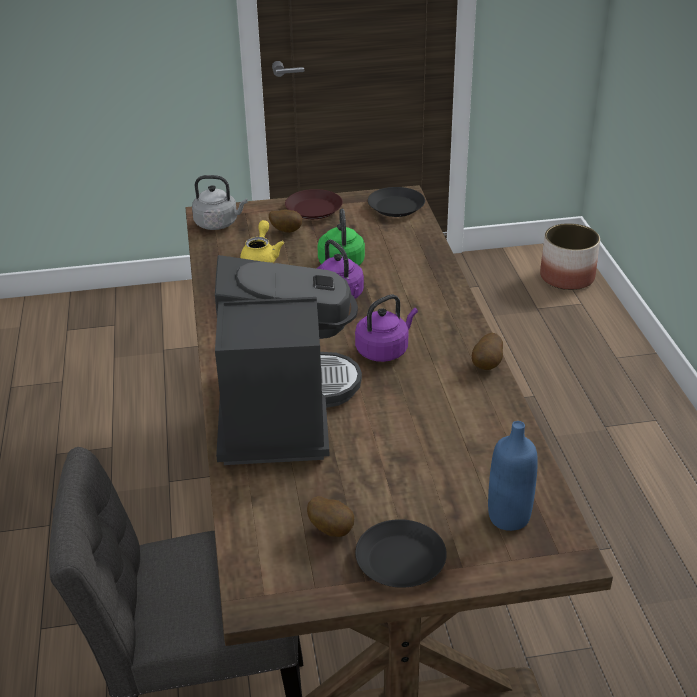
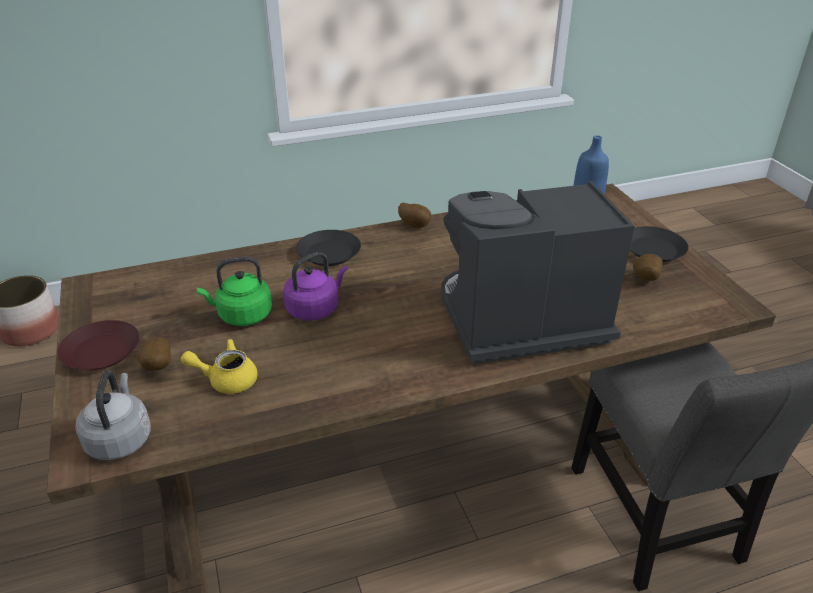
camera: 100 degrees left, 0 degrees up
(384, 350) = (406, 275): purple kettle -> none
(395, 207) = (114, 289): black plate -> black plate (328, 253)

